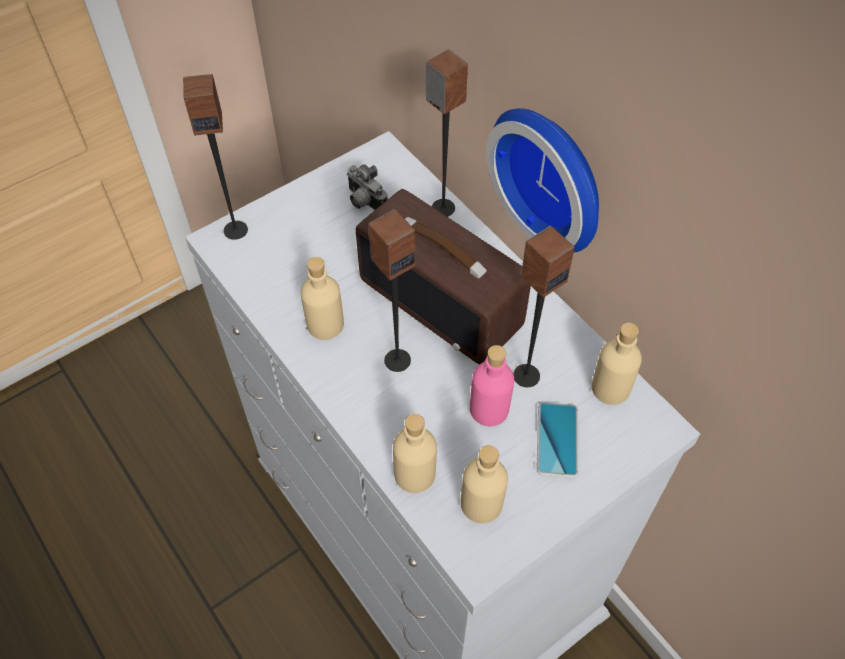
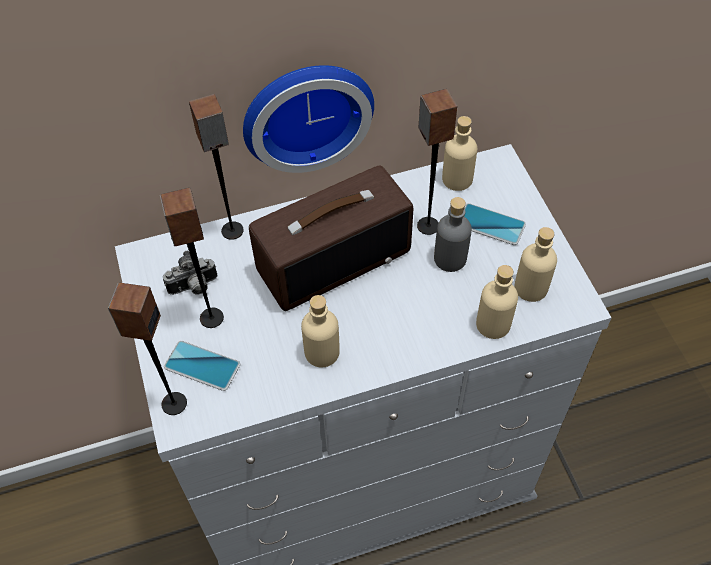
camera: 70 degrees left, 0 degrees up
(280, 237) = (202, 366): none -> phone
(397, 360) = (380, 307): speaker -> speaker (211, 318)
(489, 409) = (450, 258): pink bottle -> grey bottle

